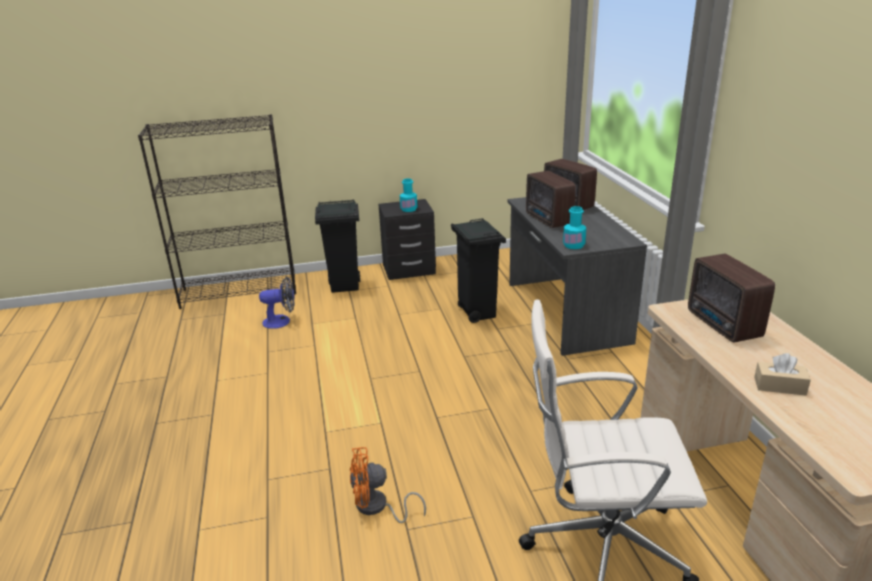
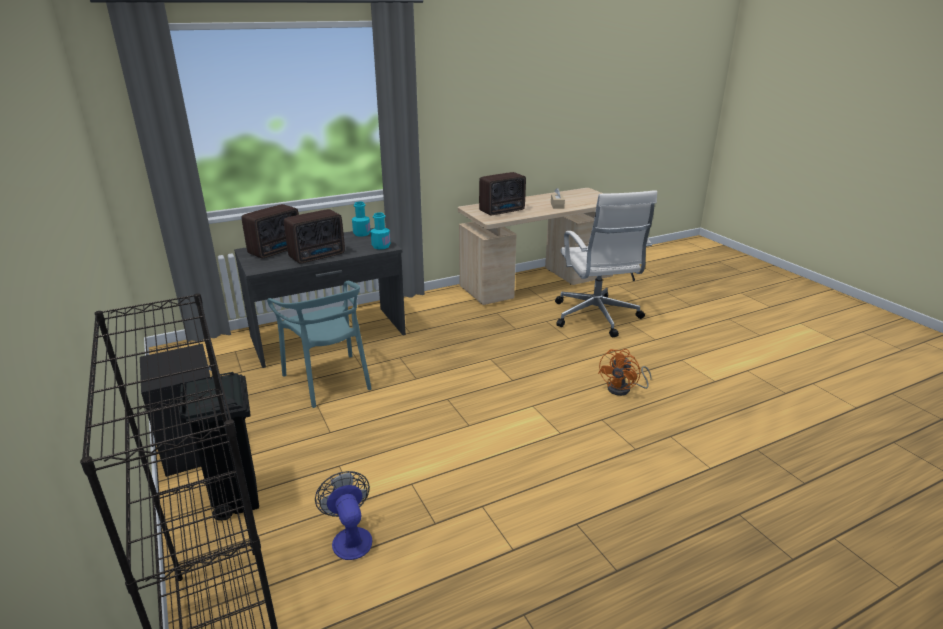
camera: 105 degrees left, 0 degrees up
(377, 507) = (623, 389): orange fan -> orange fan turned 60 degrees clockwise
(409, 209) = (184, 362): turquoise bottle -> turquoise bottle (361, 234)
(477, 313) = (329, 380): black trash can -> turquoise chair

